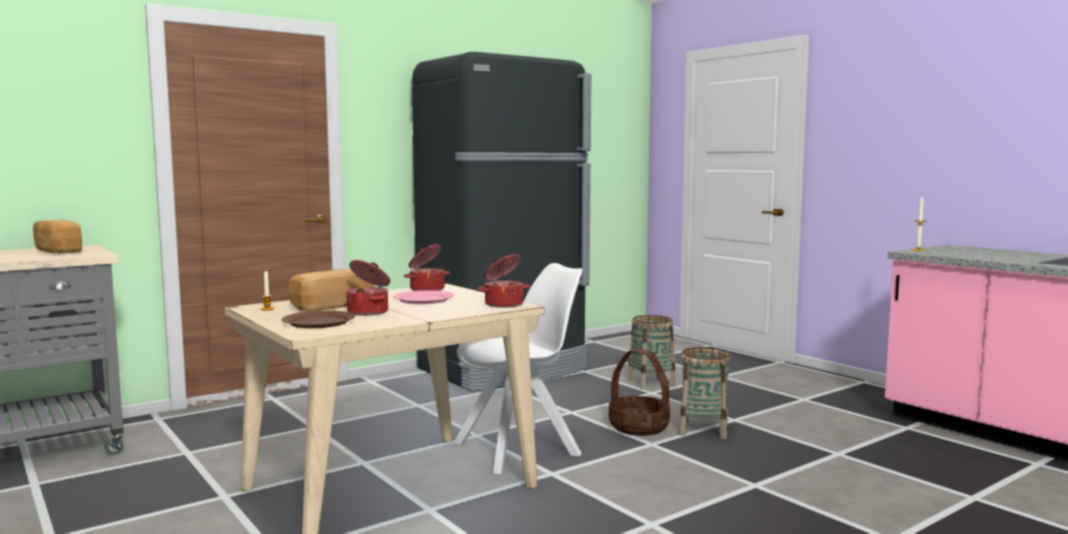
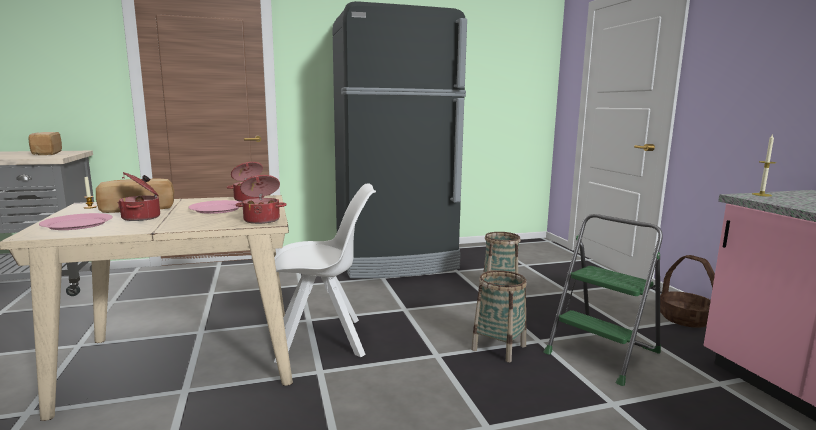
camera: 20 degrees right, 5 degrees up
(319, 322) = (78, 224): brown plate -> pink plate
(639, 427) = (444, 334): basket -> basket (686, 318)
(799, 419) = (605, 351): none -> green step ladder

